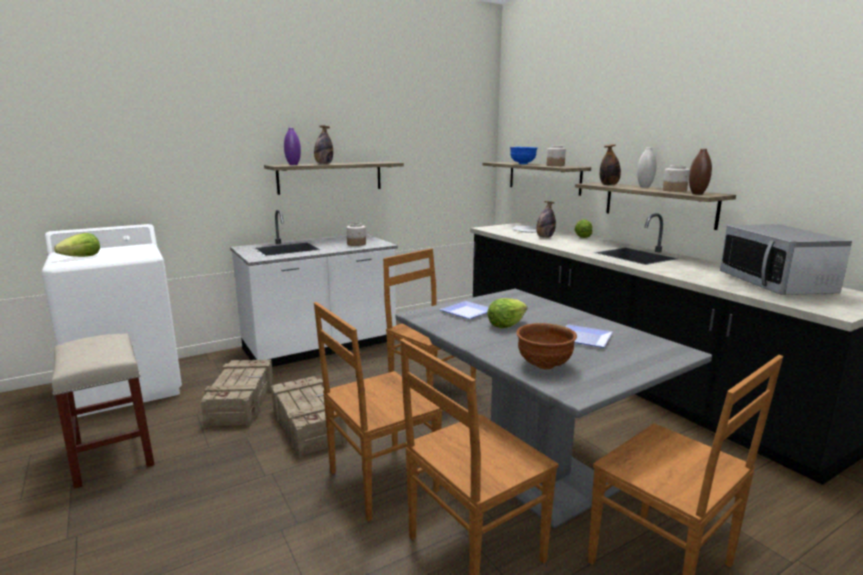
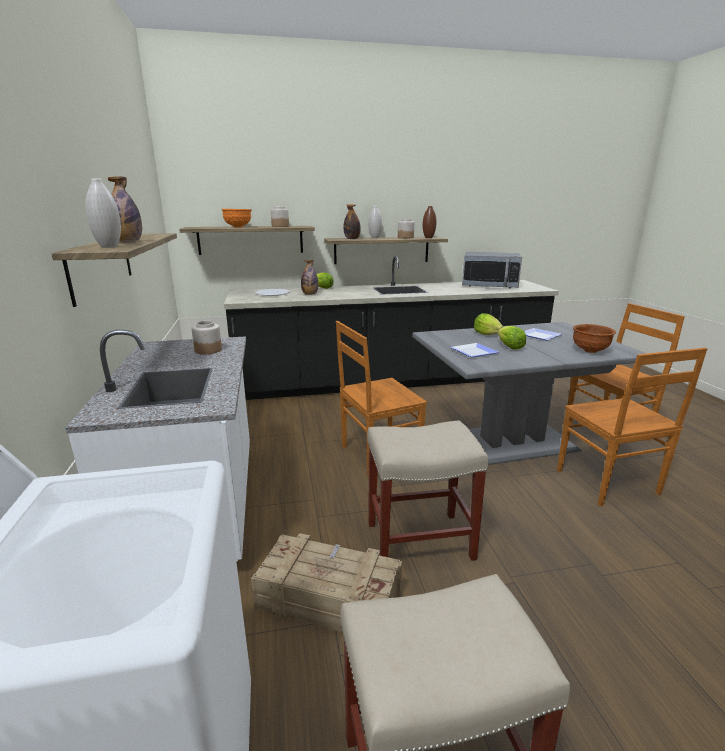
camera: 70 degrees left, 5 degrees up
(82, 257) = (98, 575): lettuce -> lettuce (487, 334)
(293, 164) = (109, 247): purple vase -> white vase
(308, 425) = (418, 541): crate -> beige stool
(379, 482) = (529, 509): brown chair -> none
(523, 164) = (238, 227): blue bowl -> orange bowl

